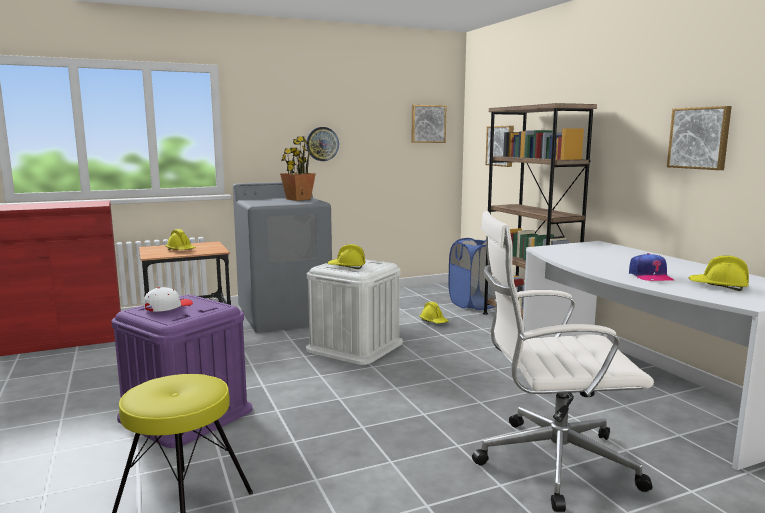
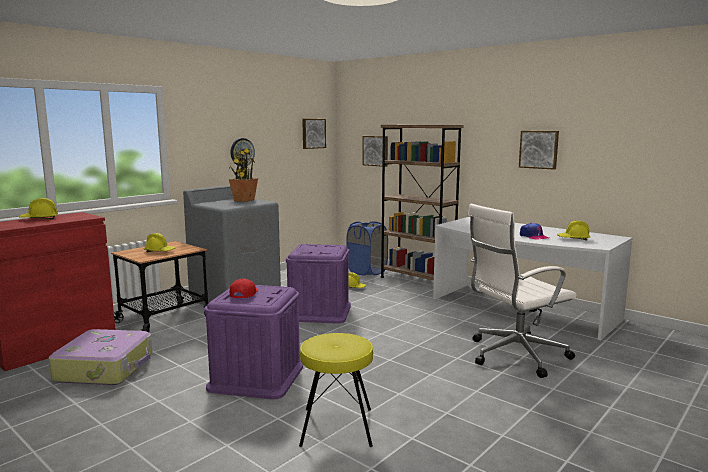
camera: 25 degrees left, 0 degrees up
(70, 371) = (106, 368): none -> suitcase
(168, 307) = (244, 294): white cap -> red cap
(347, 267) = (316, 251): yellow hard hat -> yellow hard hat (39, 219)
(355, 346) = (319, 312): white storage box -> purple storage box

